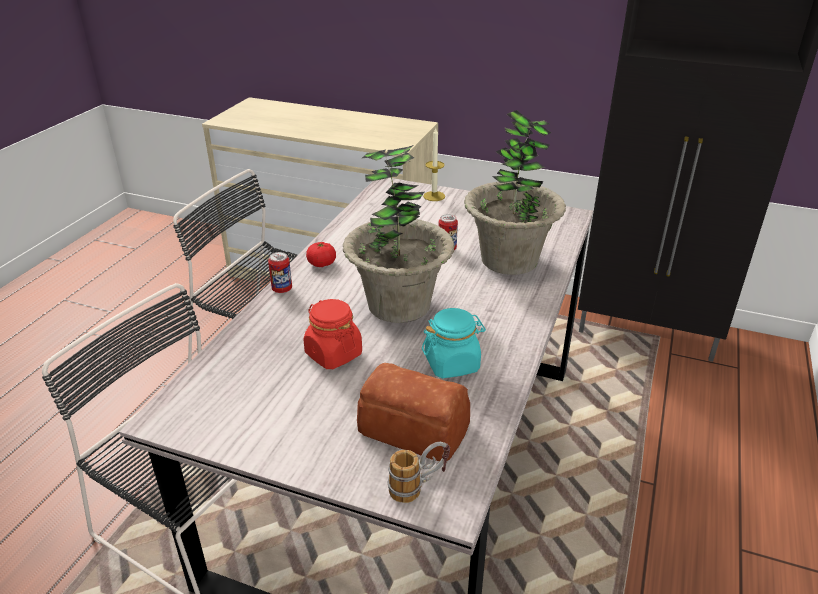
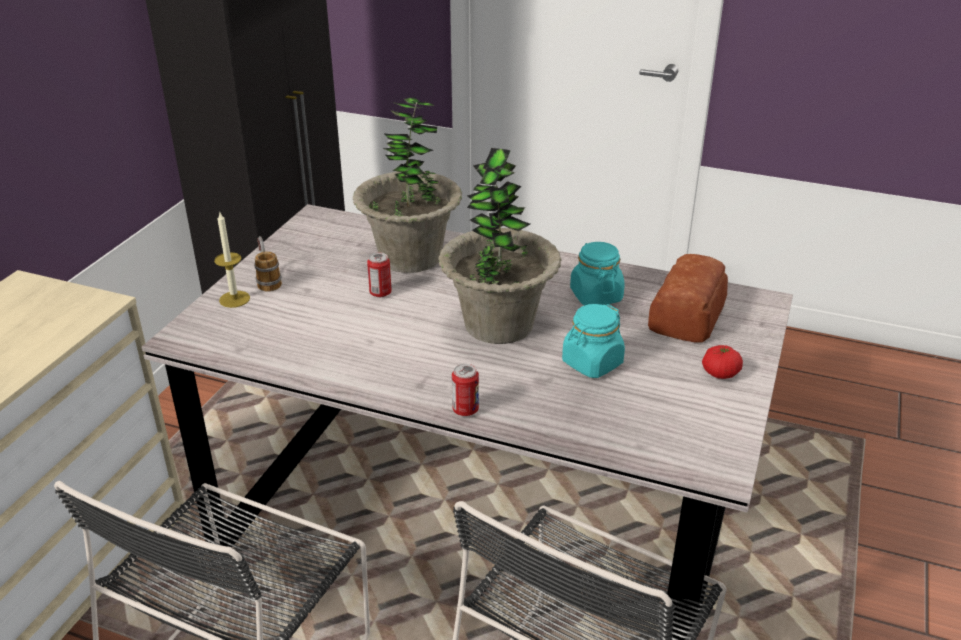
camera: 90 degrees left, 0 degrees up
(321, 264) = (404, 382): tomato -> tomato (720, 373)
(333, 354) = (592, 363): red jar -> turquoise jar
(418, 486) = (751, 314): mug -> mug (267, 279)

